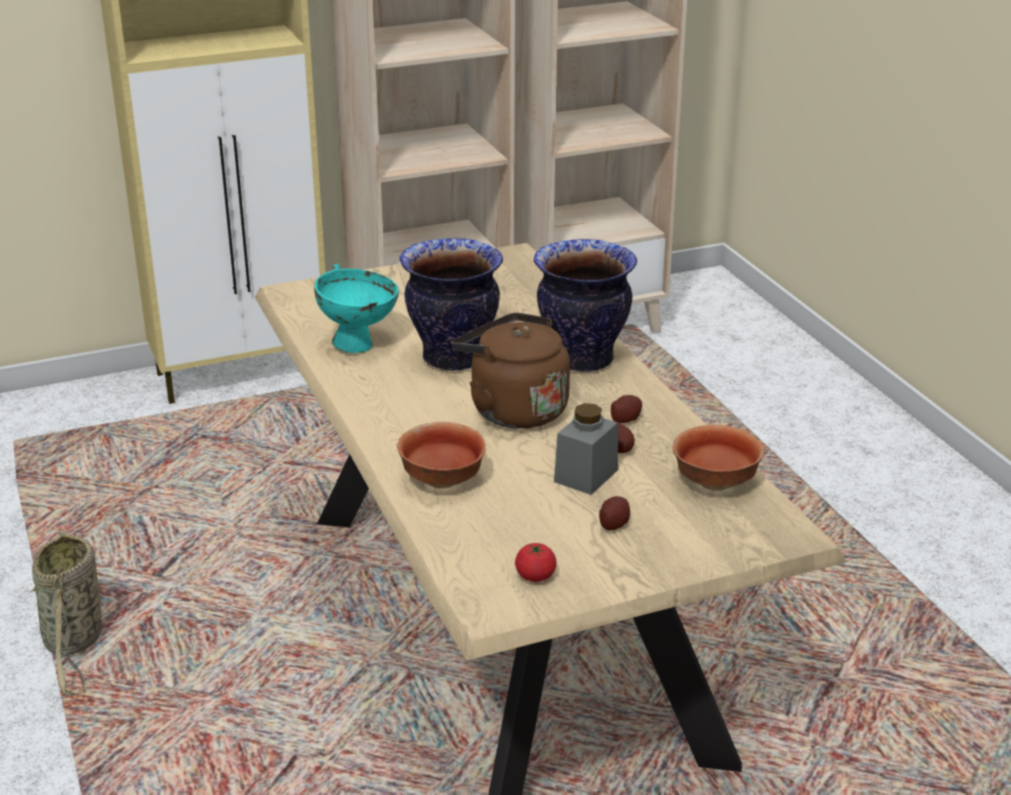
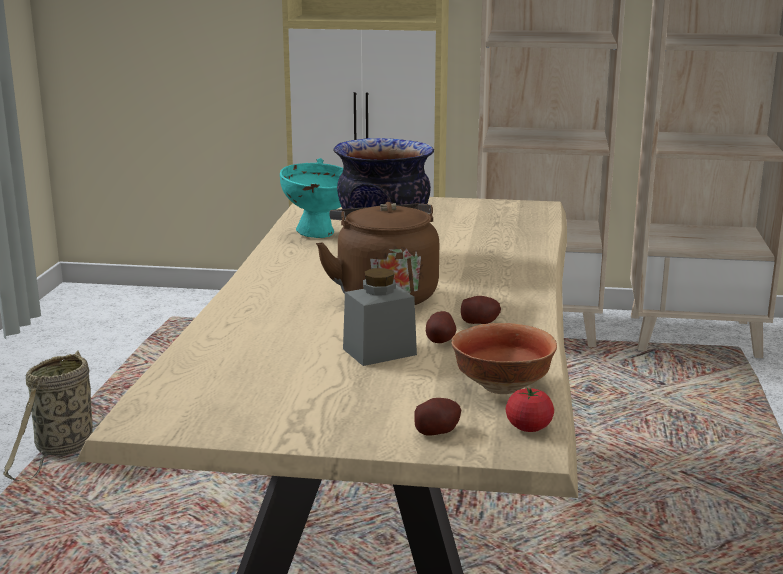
camera: 30 degrees right, 10 degrees down
(443, 479) = (249, 325): bowl -> none
(535, 576) = (217, 409): tomato -> tomato (528, 427)
(583, 359) = (500, 277): vase -> none
(614, 523) = (352, 391): potato -> potato (437, 430)

